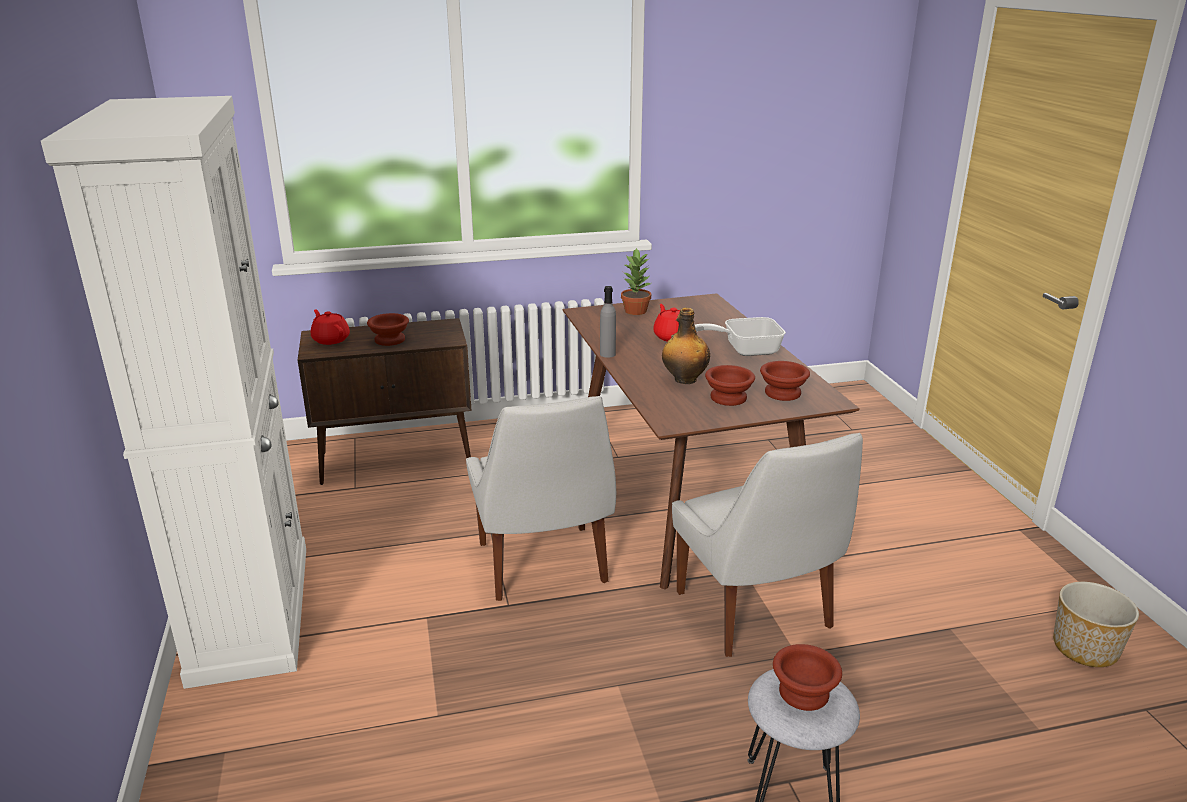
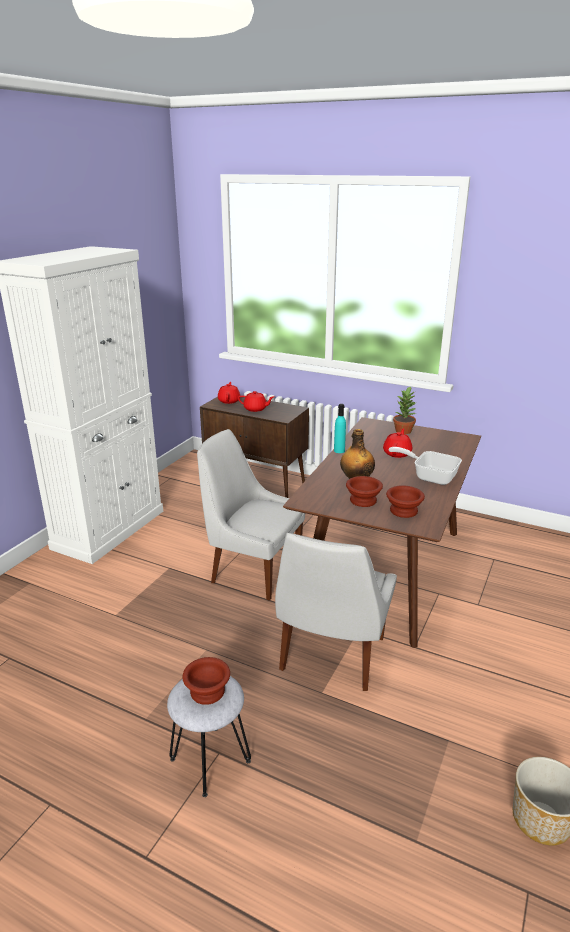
camera: 40 degrees right, 0 degrees up
(390, 339) = (255, 409): brown bowl -> red teapot
(543, 566) = (253, 570): white chair -> white chair turned 90 degrees clockwise
(607, 354) = (339, 451): grey bottle -> turquoise bottle

